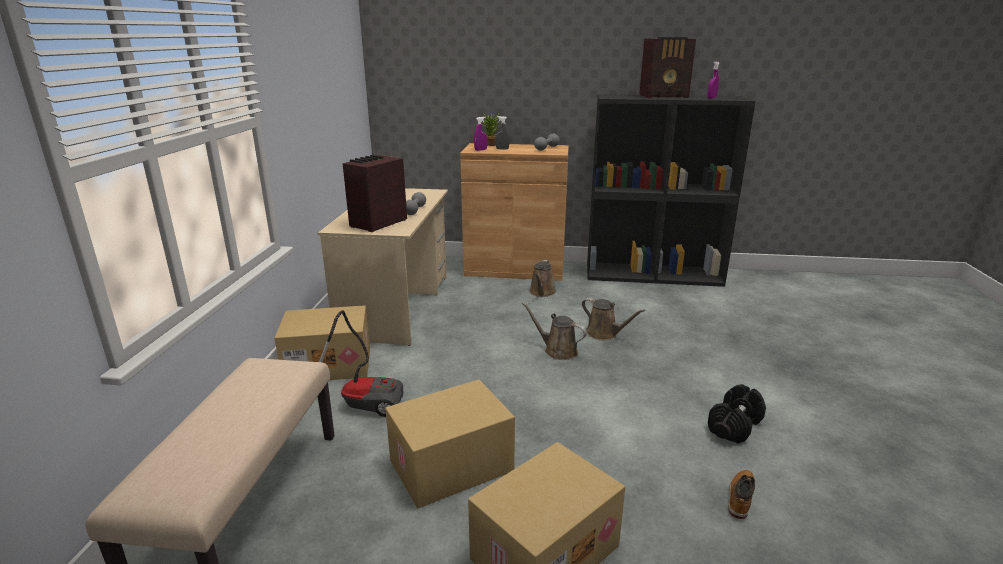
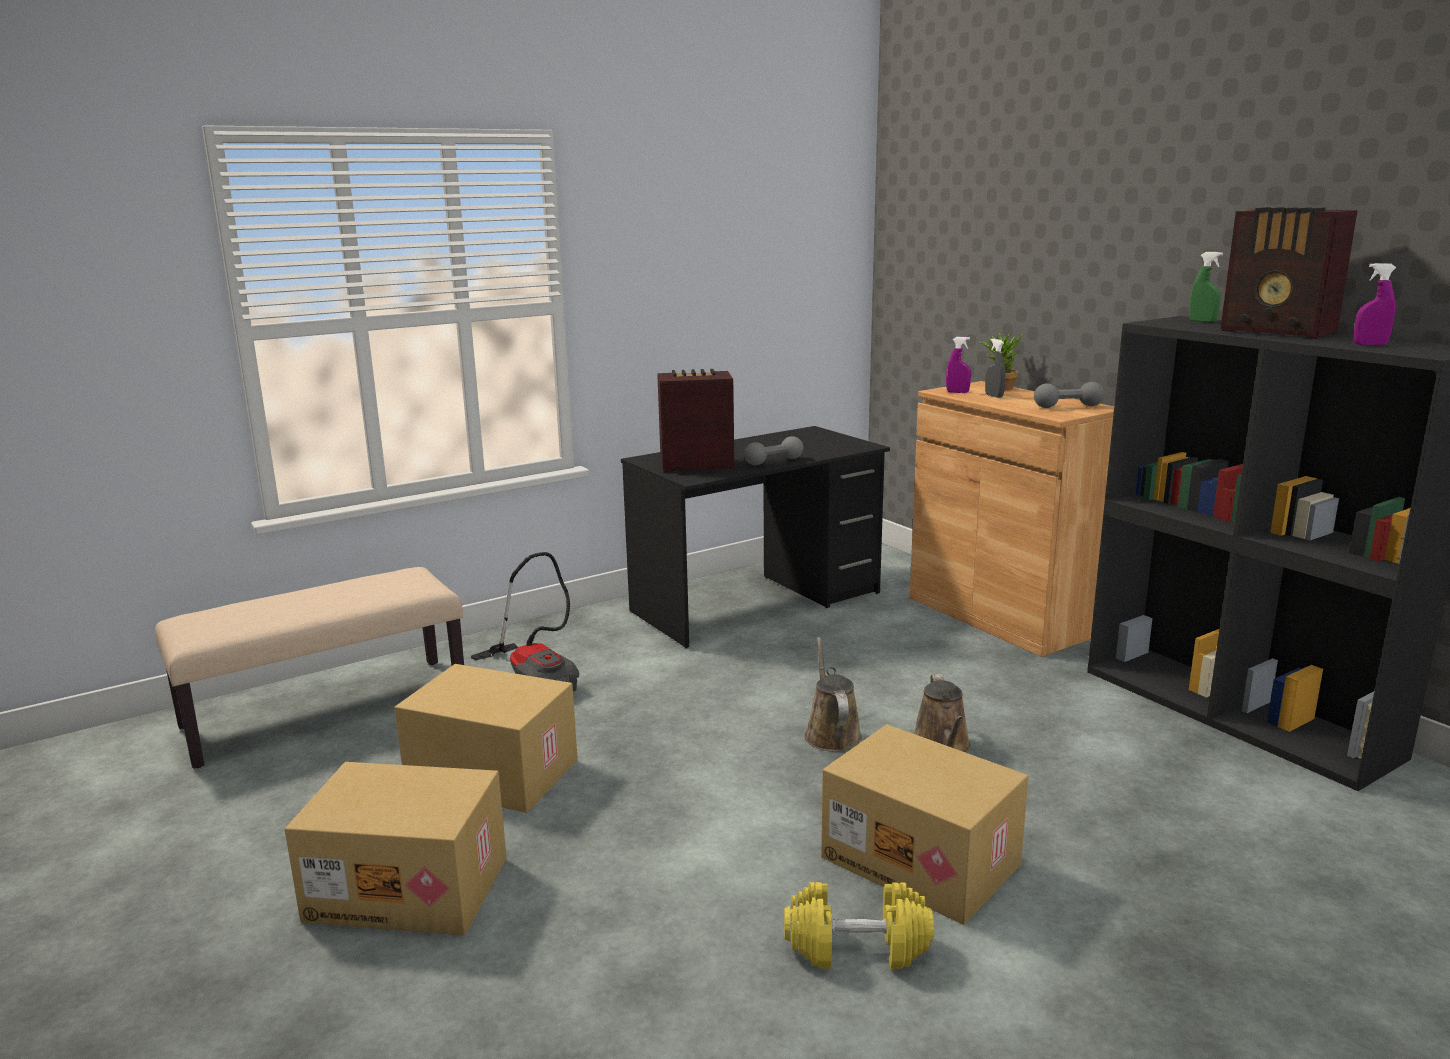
camera: 50 degrees right, 5 degrees down
(329, 364) = (583, 631): cardboard box -> cardboard box (923, 860)
(396, 306) = (757, 602): beige desk -> black desk
(542, 292) = (972, 659): brown watering can -> none
(619, 95) = (1202, 321): none -> green spray bottle
(734, 426) = (857, 948): black dumbbell -> yellow dumbbell
(740, 497) = (670, 1007): boot -> none

